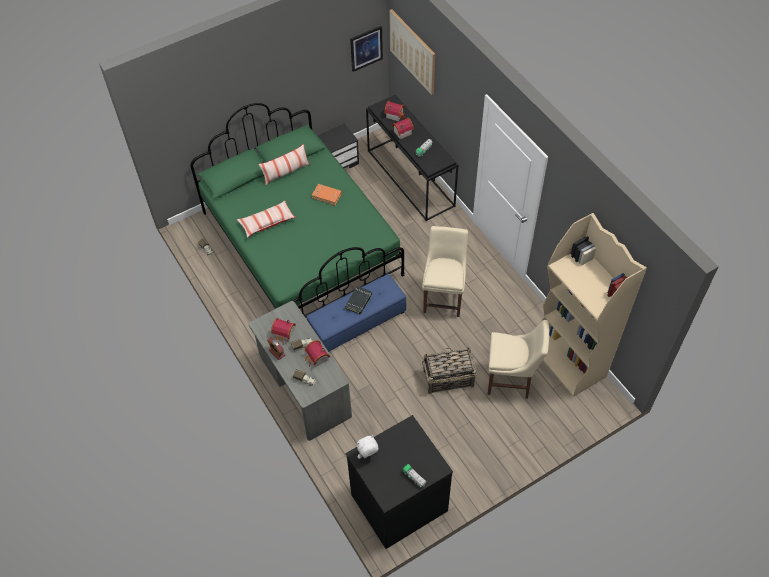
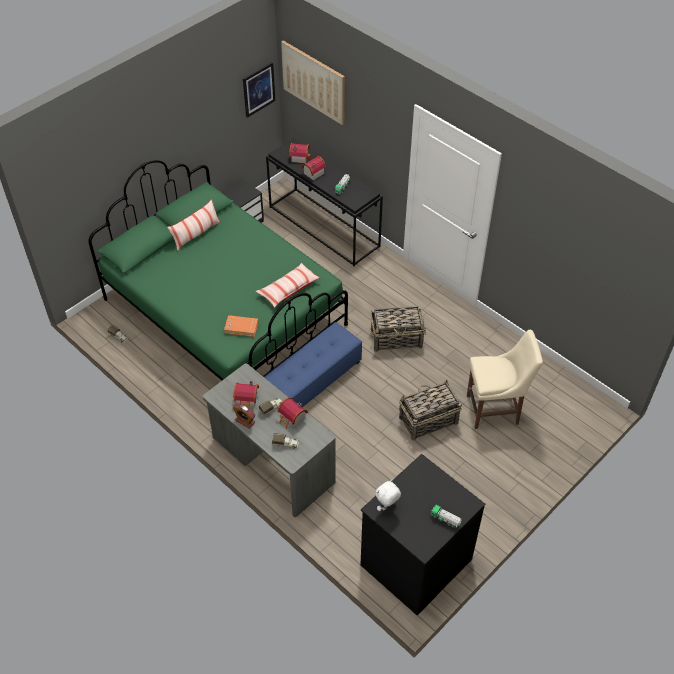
camera: 15 degrees left, 5 degrees down
(267, 222) = (190, 288): pillow -> pillow (288, 289)
(327, 195) = (249, 250): orange book -> orange book (241, 327)
(359, 301) = (312, 355): black book -> none
(444, 297) = (397, 338): beige chair -> basket
(568, 361) = (548, 378): beige bookcase -> none

